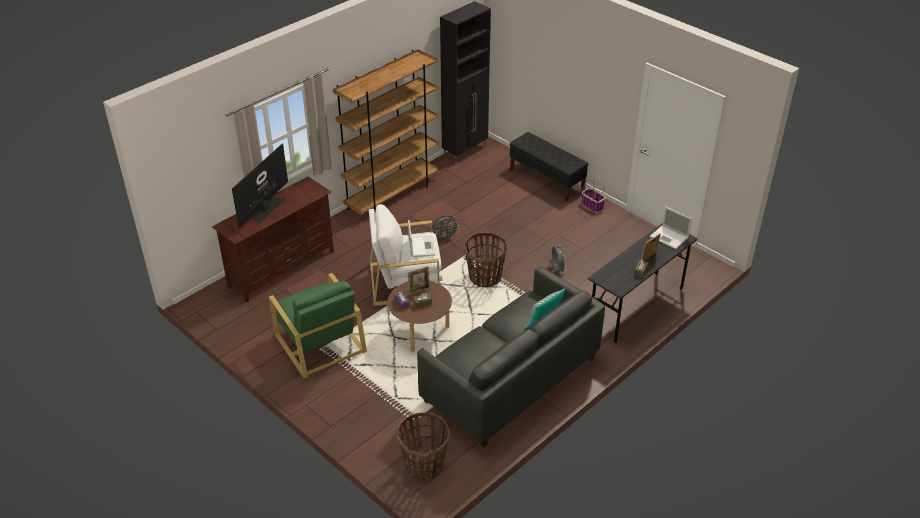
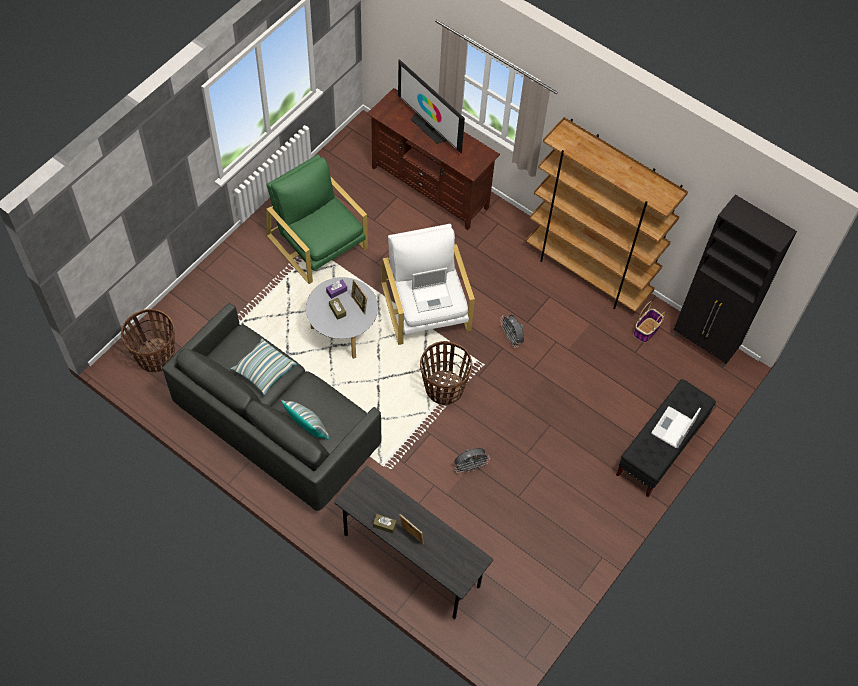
camera: 80 degrees right, 20 degrees up
(266, 209) = (430, 127): television -> television turned 150 degrees counterclockwise
(319, 343) = (317, 242): green armchair -> green armchair turned 90 degrees clockwise
(420, 332) = (343, 332): brown coffee table -> grey coffee table
(482, 346) = (264, 370): none -> pillow
(592, 206) = (613, 508): basket -> basket (646, 330)
(669, 237) = (458, 563): laptop -> laptop (672, 428)

